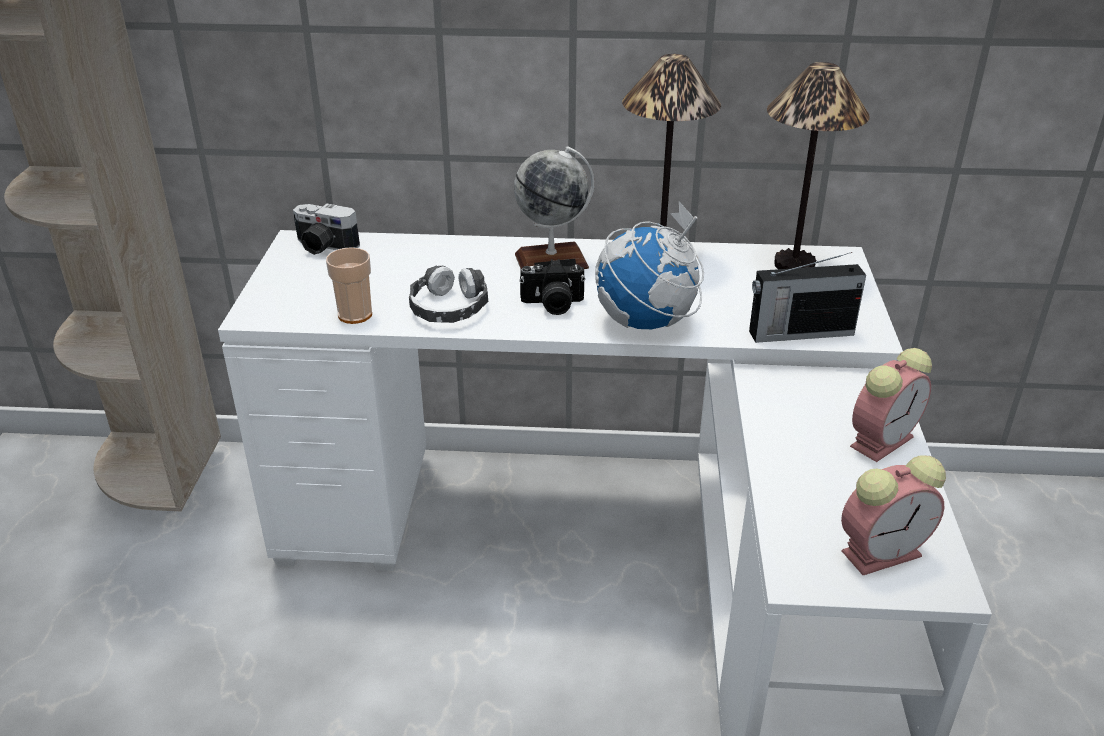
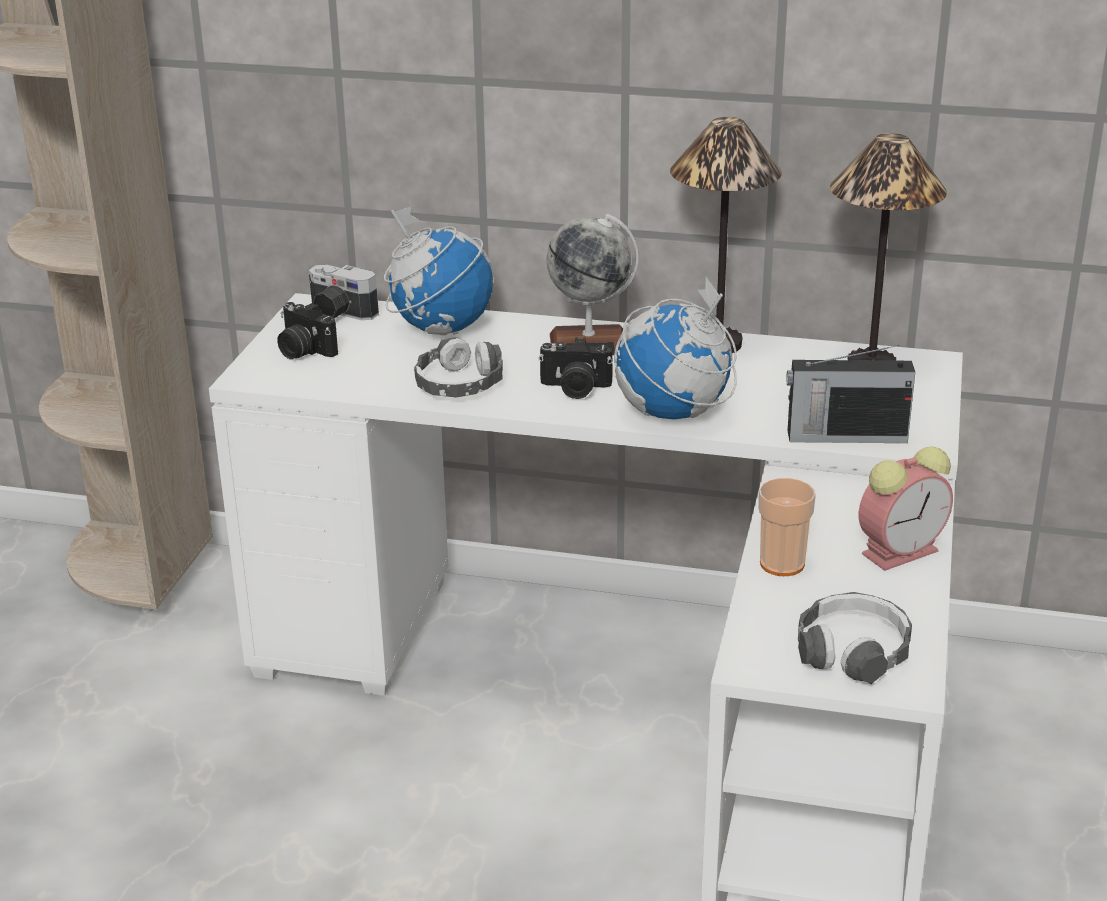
camera: 10 degrees right, 5 degrees down
(299, 285) = (303, 351): none -> camera
(355, 315) = (356, 384): cup -> cup (782, 564)
(418, 255) = (440, 329): none -> globe
(883, 552) = (853, 651): alarm clock -> headphones

